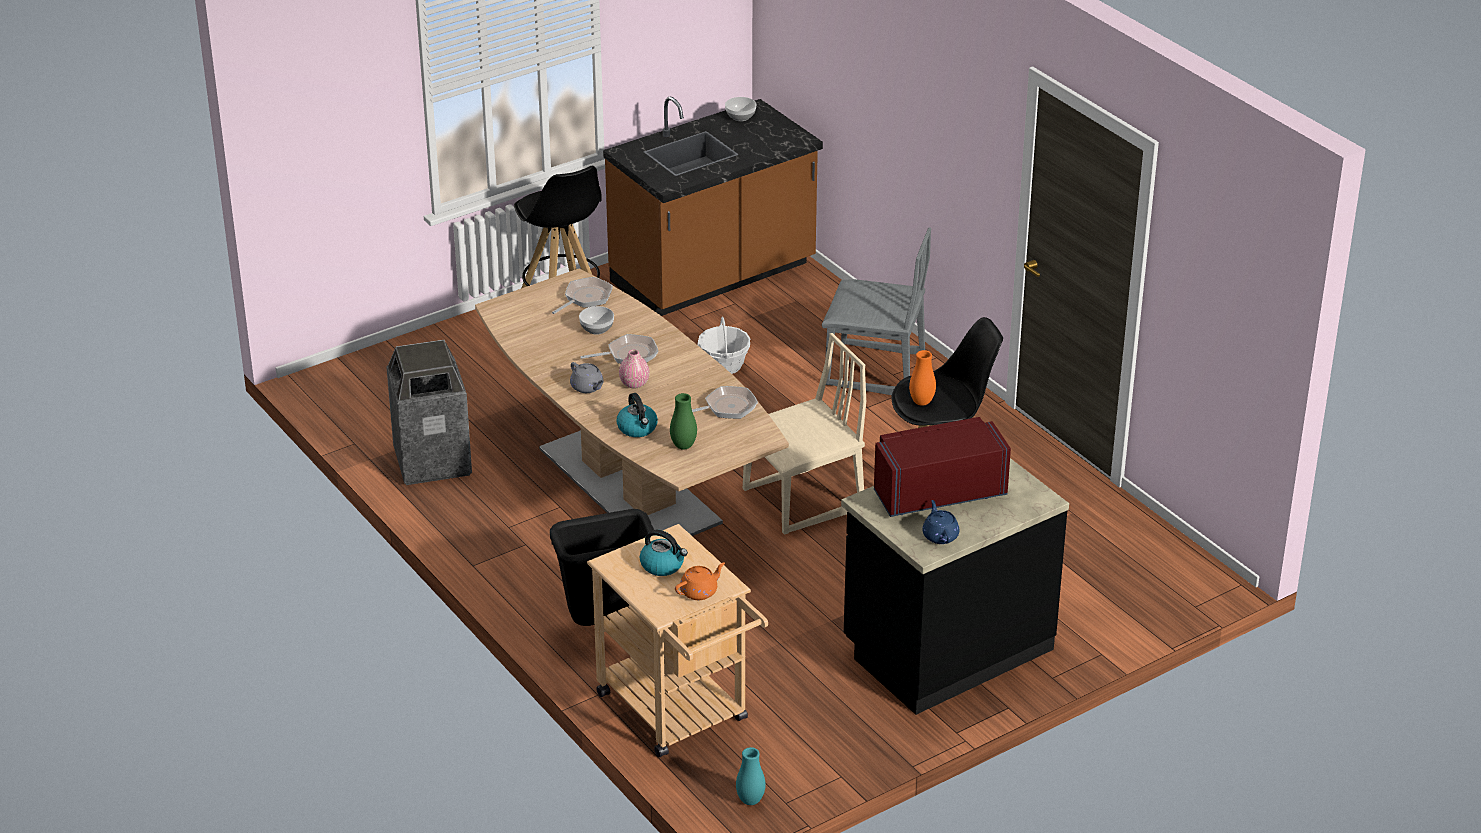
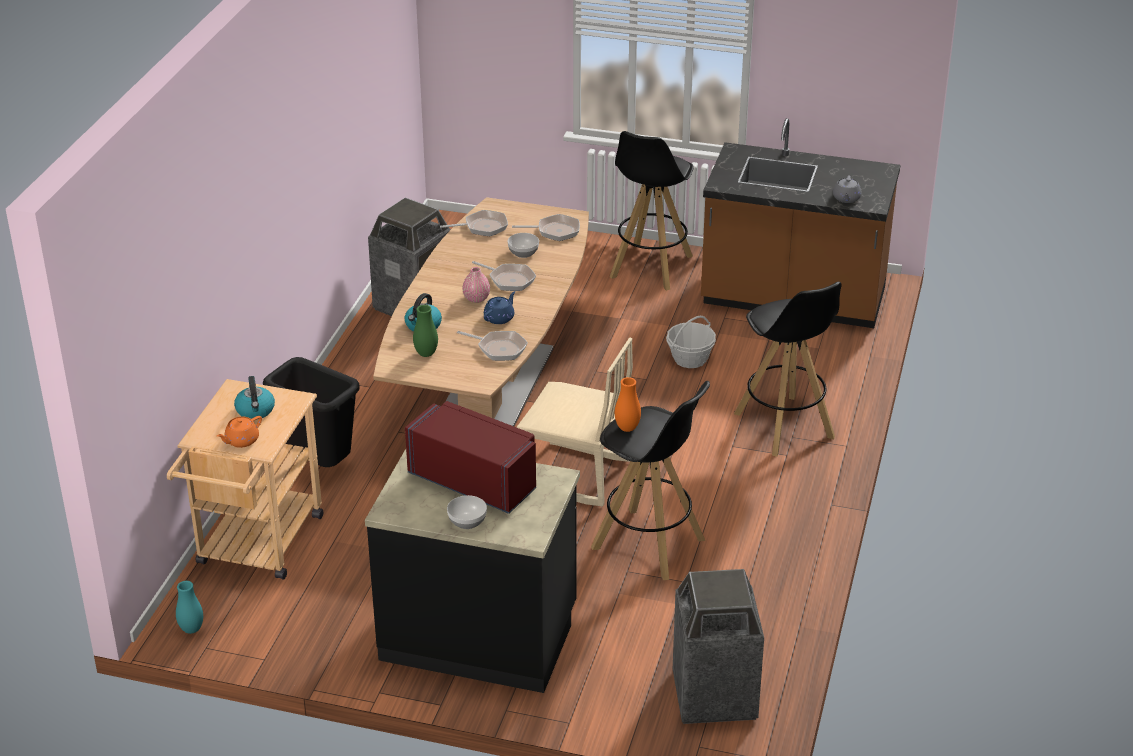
camera: 50 degrees right, 0 degrees up
(523, 328) = (482, 227): none -> frying pan
(587, 387) = (446, 283): grey teapot -> grey teapot (846, 198)
(699, 591) = (241, 441): orange teapot -> orange teapot turned 120 degrees clockwise
(740, 117) = (860, 169): bowl -> bowl (466, 521)
(874, 370) = (784, 426): grey chair -> black stool
(940, 535) = (417, 508): blue teapot -> blue teapot (499, 318)
(1149, 571) = (713, 696): none -> trash can

